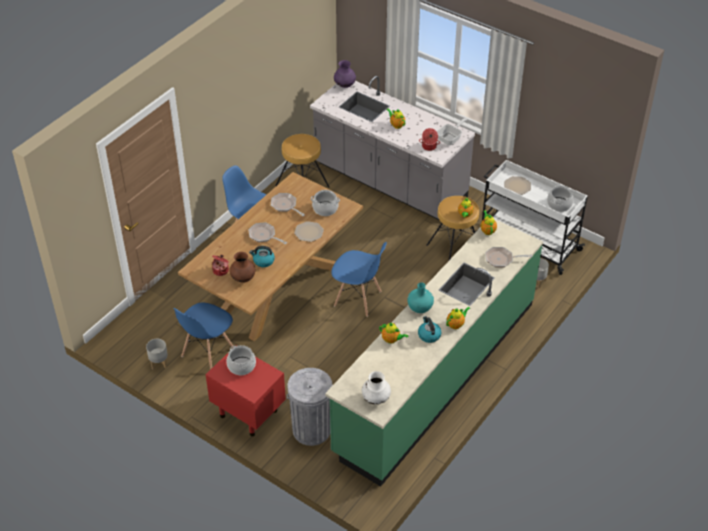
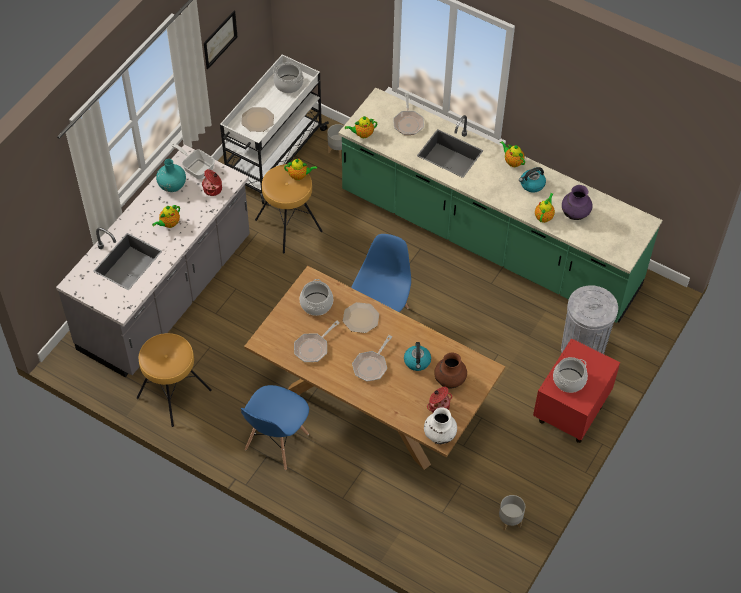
camera: 95 degrees left, 10 degrees up
(207, 353) = (486, 469): blue chair -> none
(345, 85) = (79, 285): purple vase -> purple vase (575, 214)
(376, 399) = (628, 227): white vase -> white vase (439, 435)
(420, 307) = (492, 193): turquoise vase -> turquoise vase (172, 185)
(553, 119) = (220, 39): none -> picture

